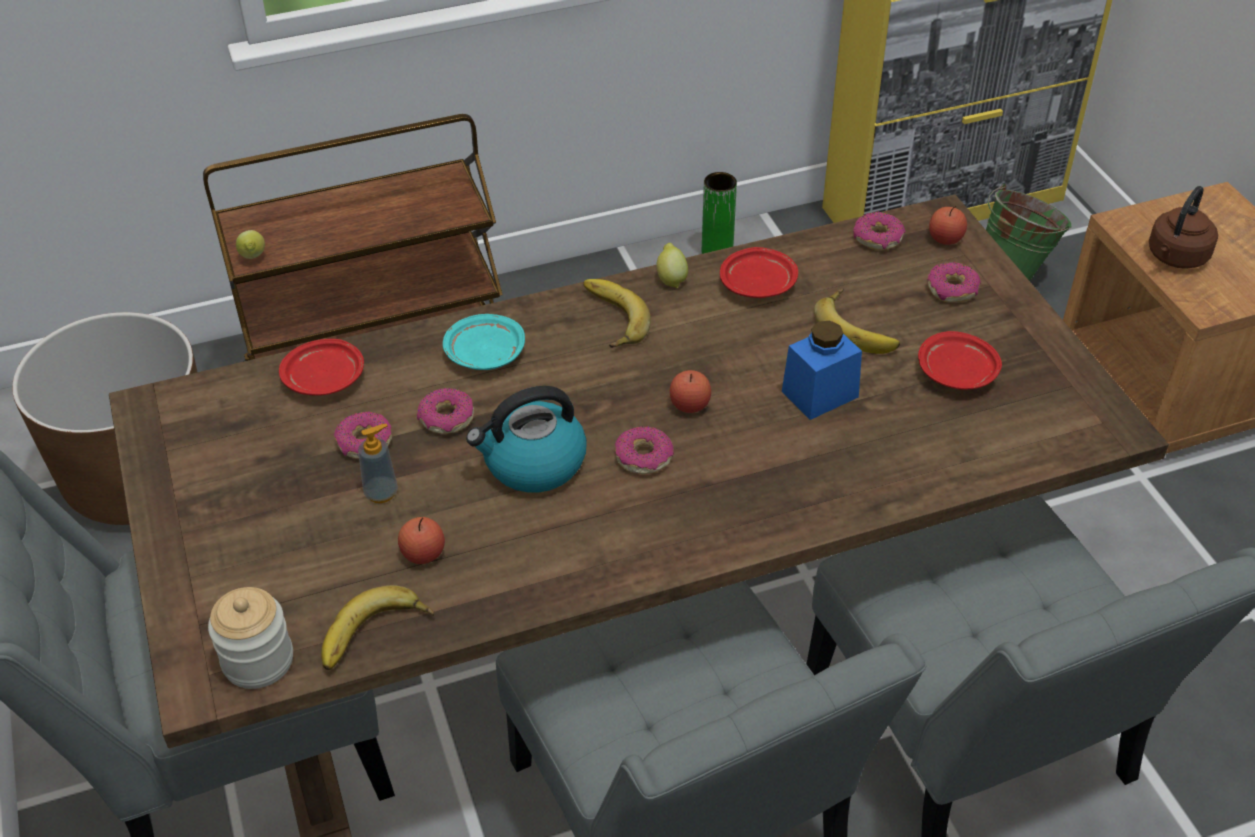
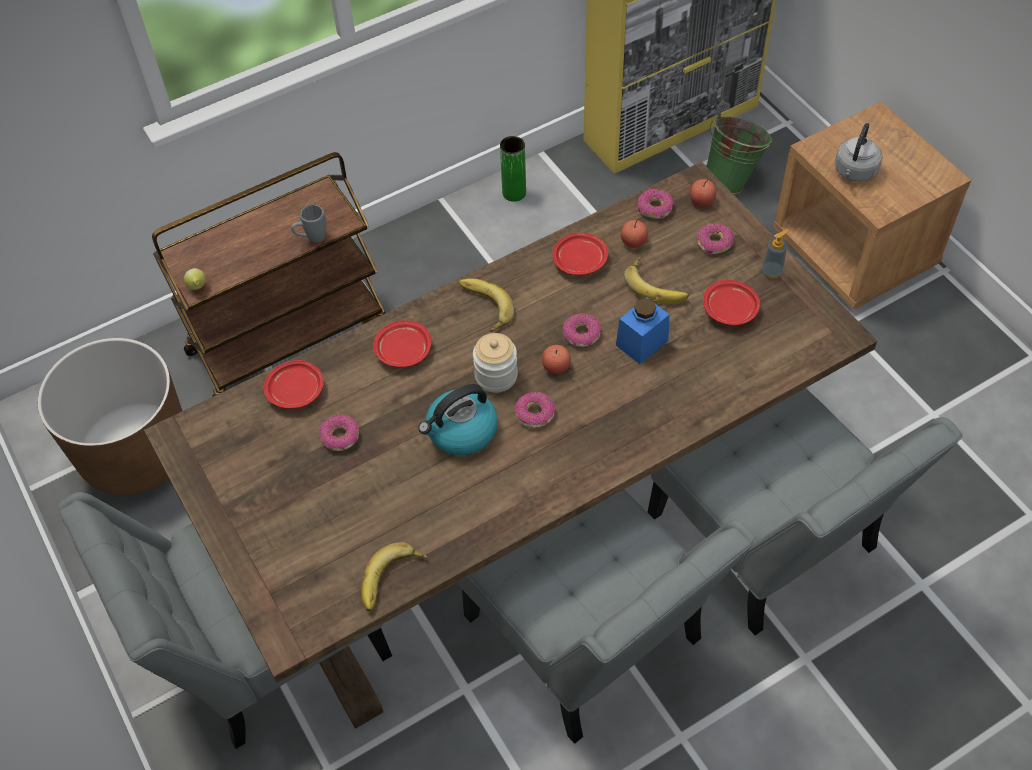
camera: 10 degrees left, 10 degrees up
(258, 660) = (319, 612): jar -> jar (496, 376)
(381, 493) = (363, 473): soap dispenser -> soap dispenser (771, 272)
(417, 225) = (311, 238): none -> grey mug
(423, 554) = (406, 514): apple -> apple (633, 242)
(446, 418) = (391, 407): donut -> donut (581, 334)
(484, 354) = (403, 351): turquoise plate -> red plate
(671, 279) = (518, 267): lemon -> none
(1175, 258) = (854, 172): brown kettle -> grey kettle

